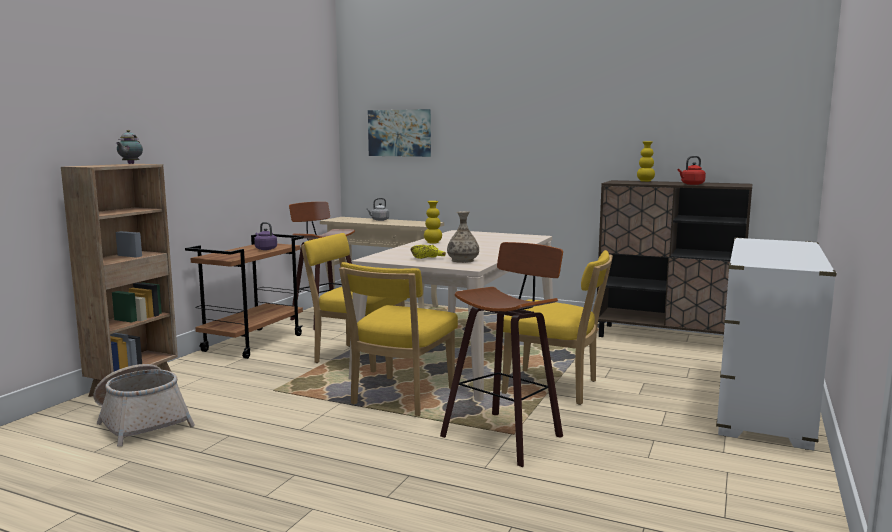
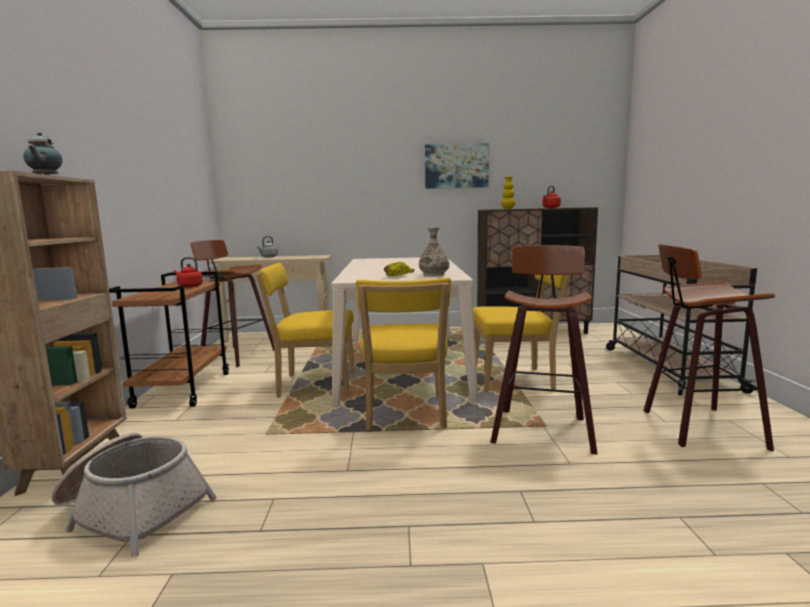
camera: 25 degrees left, 0 degrees up
(265, 249) = (189, 286): purple kettle -> red kettle
(399, 133) = (280, 175): picture -> picture (456, 166)
(433, 243) = (366, 266): yellow vase -> none
(673, 470) = (697, 427): none -> stool
(763, 408) = (667, 368): white dresser -> beige cart

